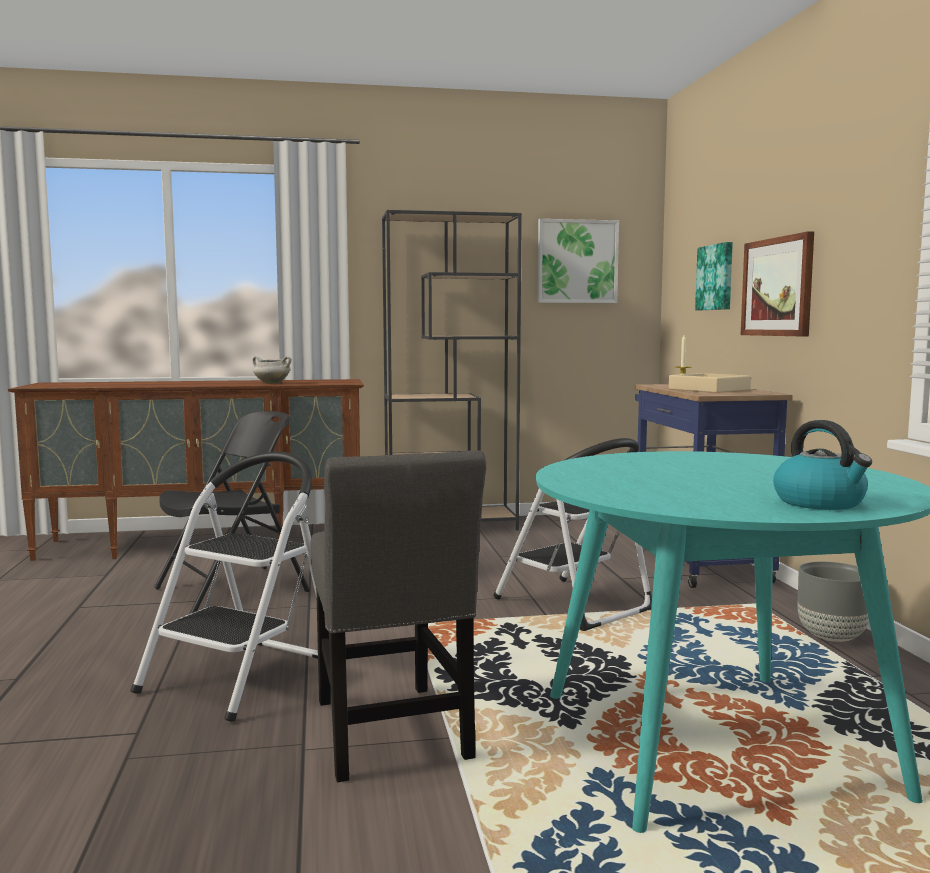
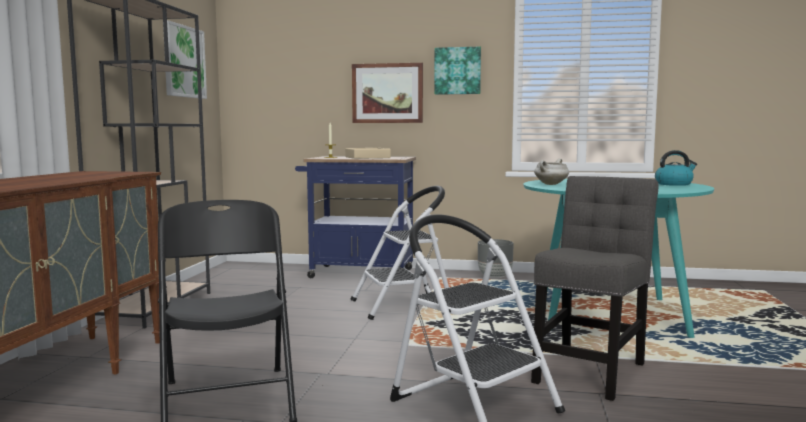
camera: 70 degrees left, 0 degrees up
(271, 384) = (80, 178): white cooking pot -> white cooking pot (551, 184)
(391, 735) = (590, 370): grey chair -> grey chair turned 60 degrees counterclockwise
(716, 277) = (309, 84): picture -> picture (457, 71)

